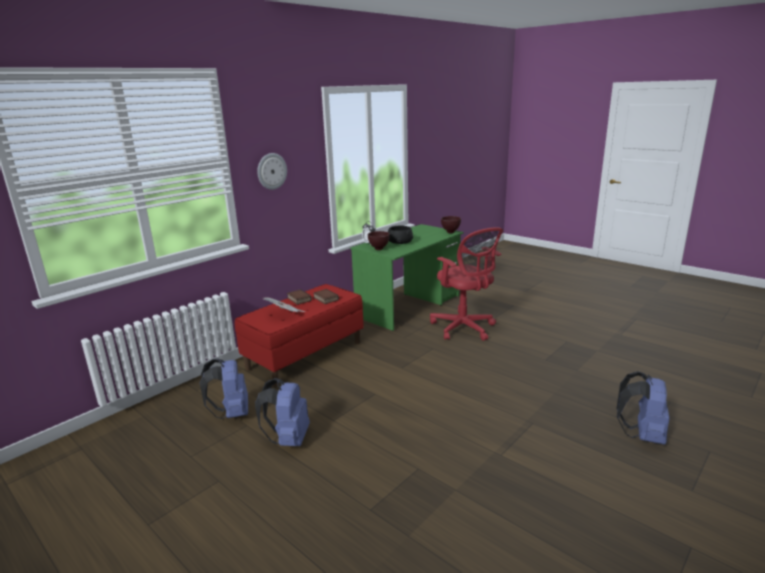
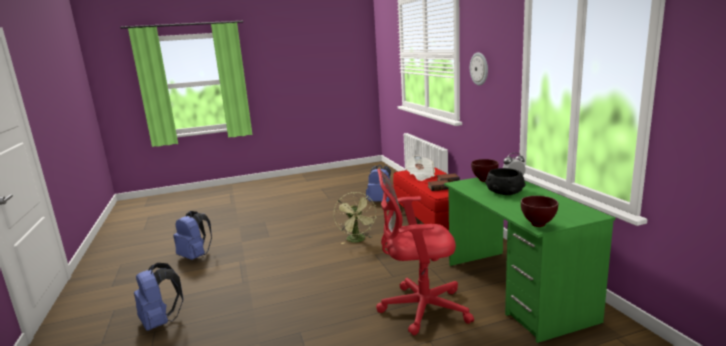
camera: 120 degrees right, 5 degrees down
(288, 439) = (338, 211): blue backpack -> blue backpack (195, 256)
(377, 388) = (357, 240): none -> green fan

